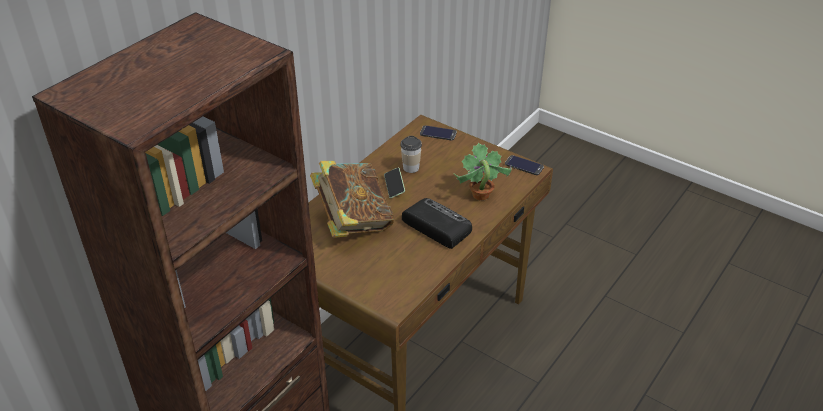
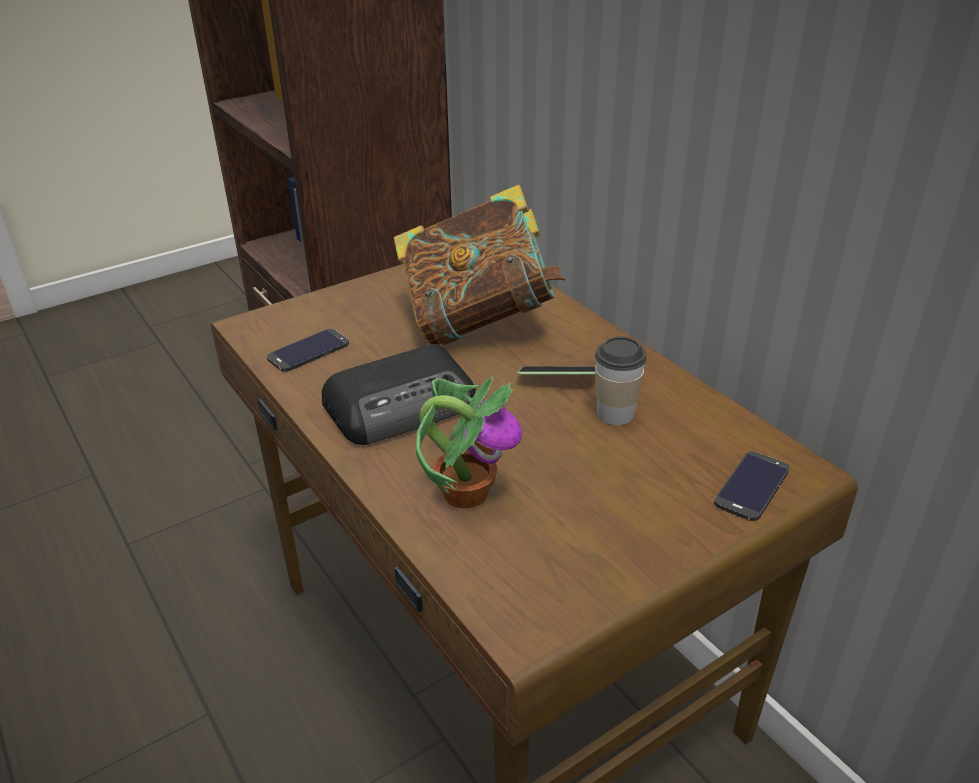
camera: 110 degrees right, 5 degrees down
(524, 165) = (548, 615): phone -> phone (308, 351)

